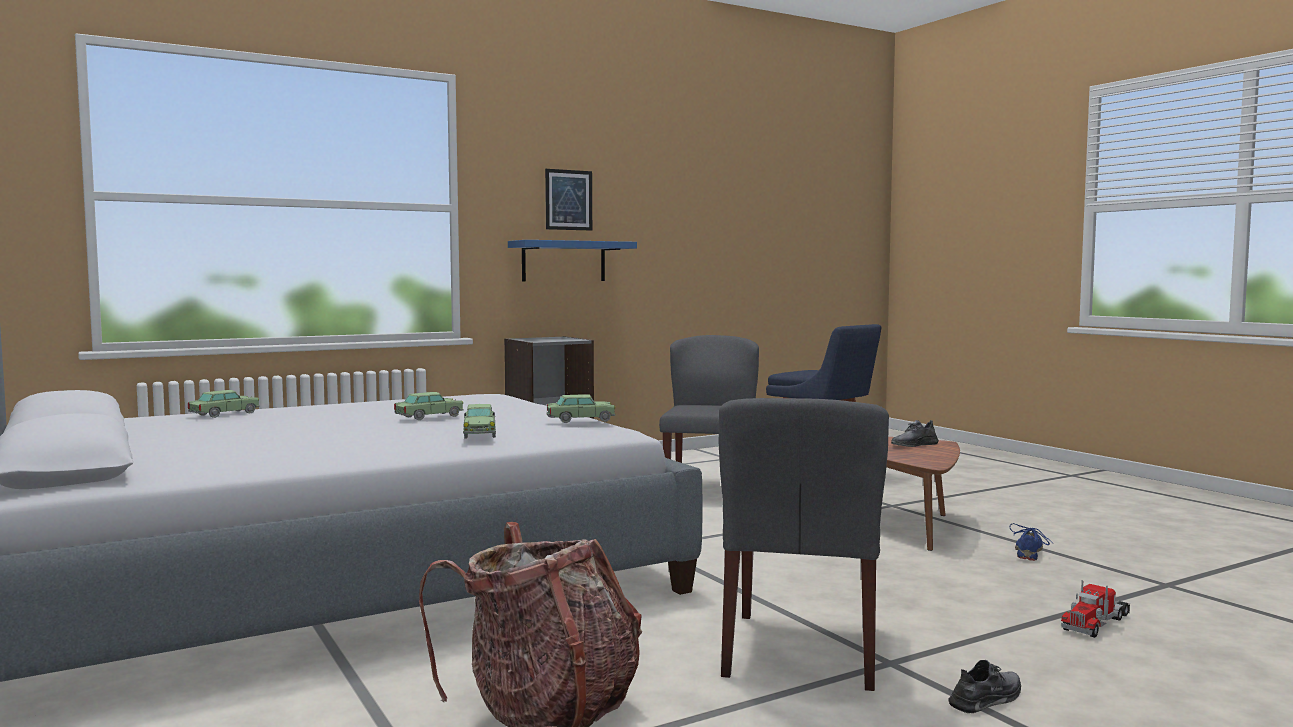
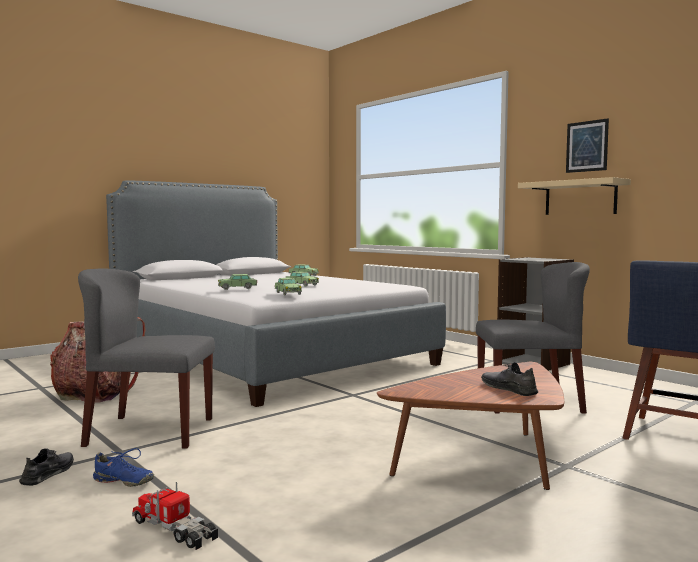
camera: 80 degrees right, 0 degrees up
(563, 261) = (580, 198): blue shelf -> beige shelf
(987, 699) = (49, 473): grey shoe -> grey shoe turned 120 degrees counterclockwise
(1030, 553) = (406, 523): blue shoe -> blue shoe (123, 481)

